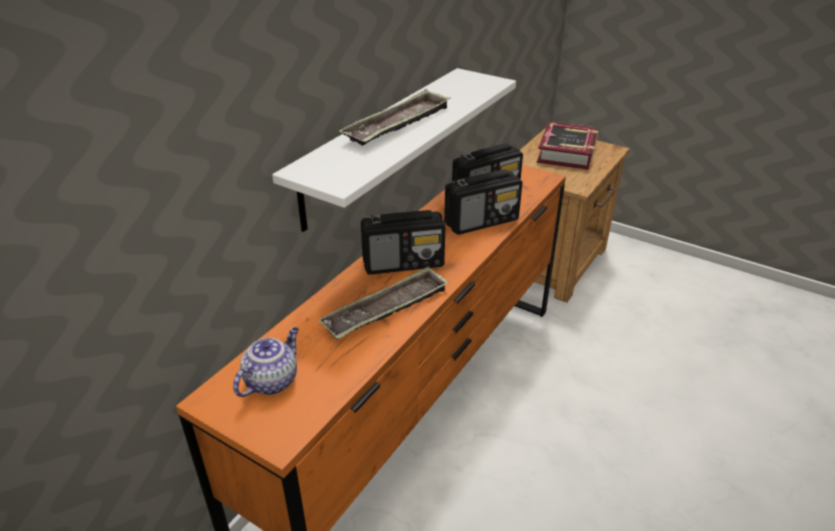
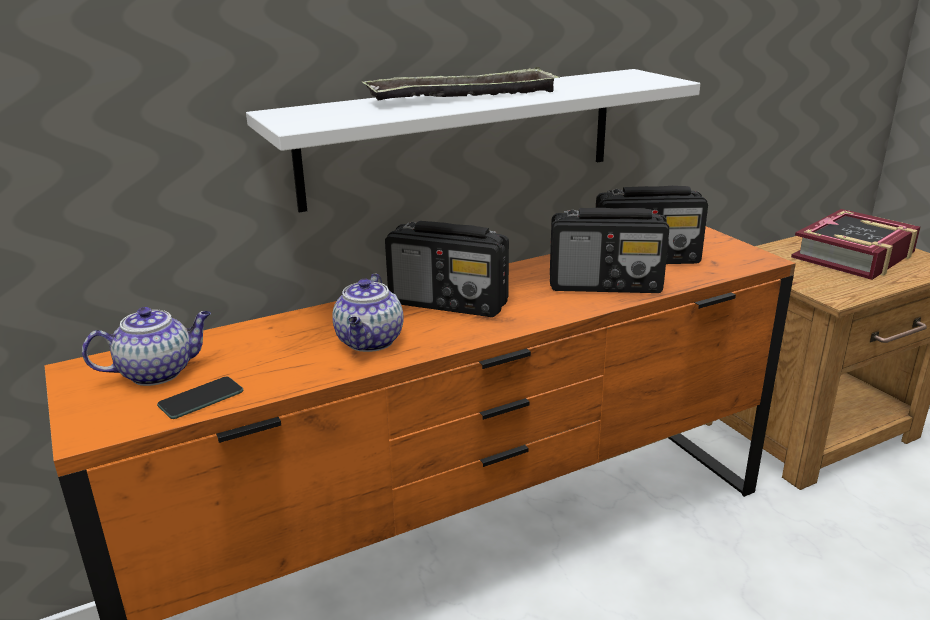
camera: 30 degrees right, 10 degrees down
(326, 389) = (201, 398): none -> phone
(386, 309) = (370, 342): tray -> teapot

